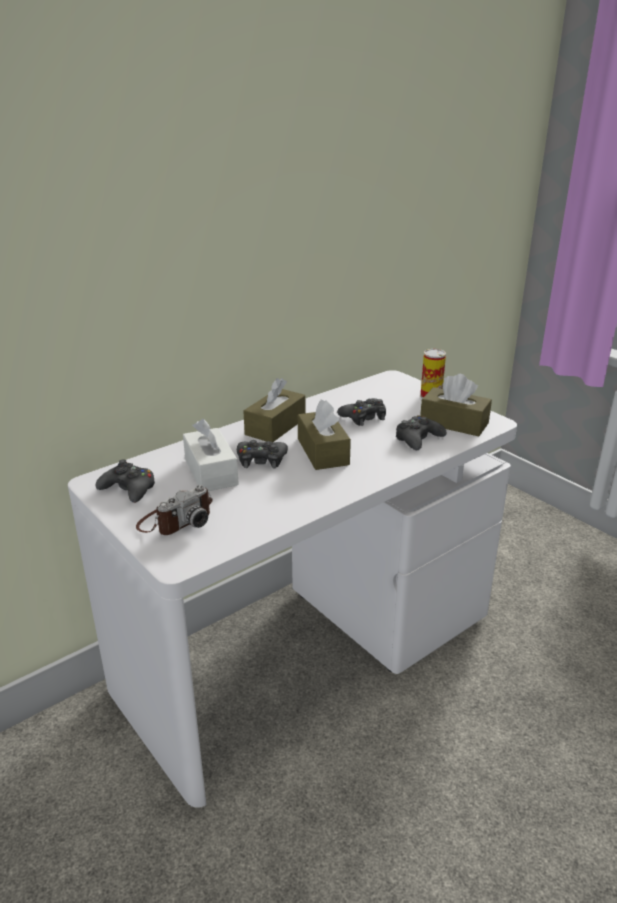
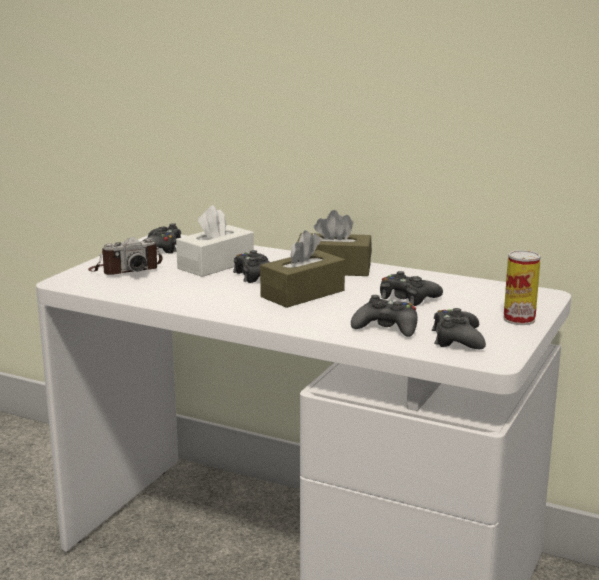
camera: 65 degrees right, 10 degrees down
(176, 520) = (126, 270): camera -> camera turned 45 degrees counterclockwise
(454, 423) = (457, 339): brown tissue box -> black game controller

